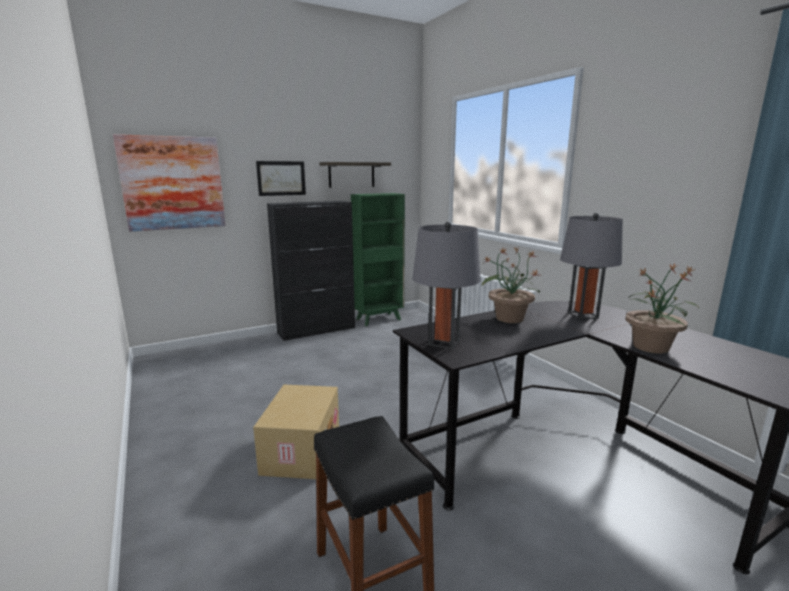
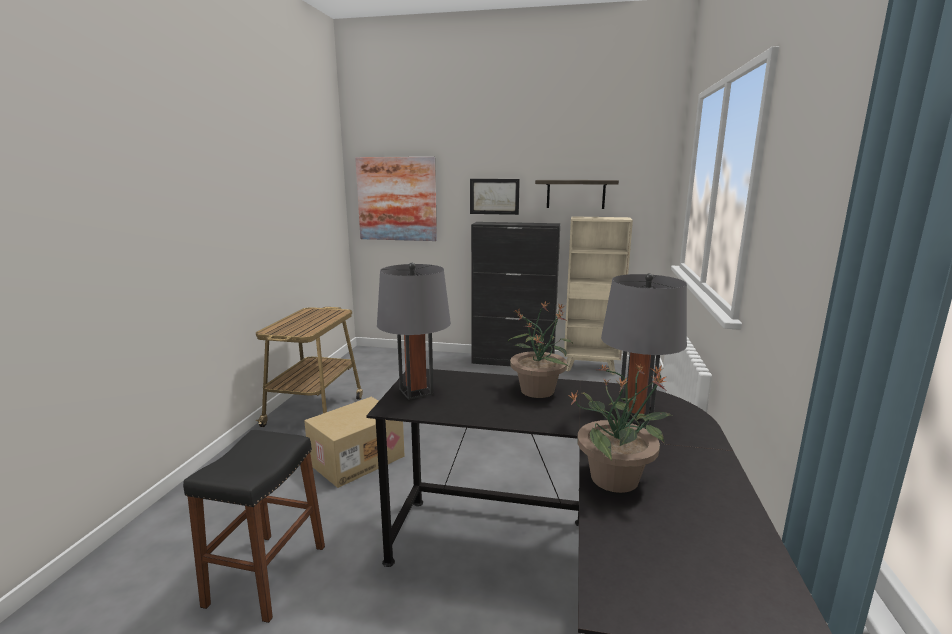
camera: 40 degrees right, 0 degrees up
(184, 429) = (315, 410): none -> cart
(379, 319) = (591, 367): green bookcase -> beige bookcase

